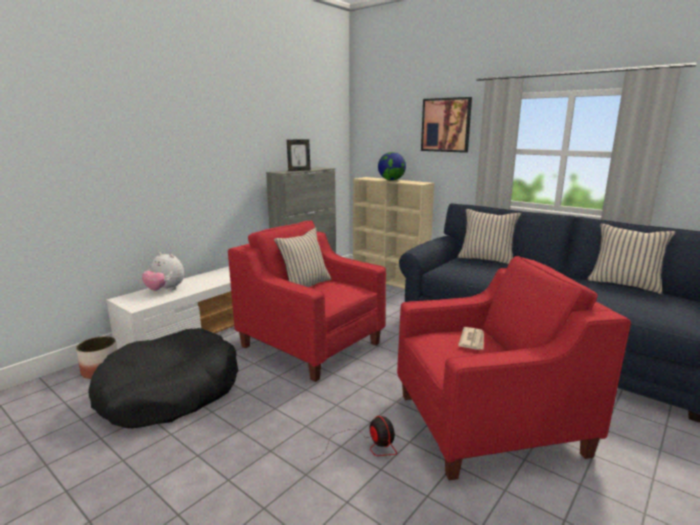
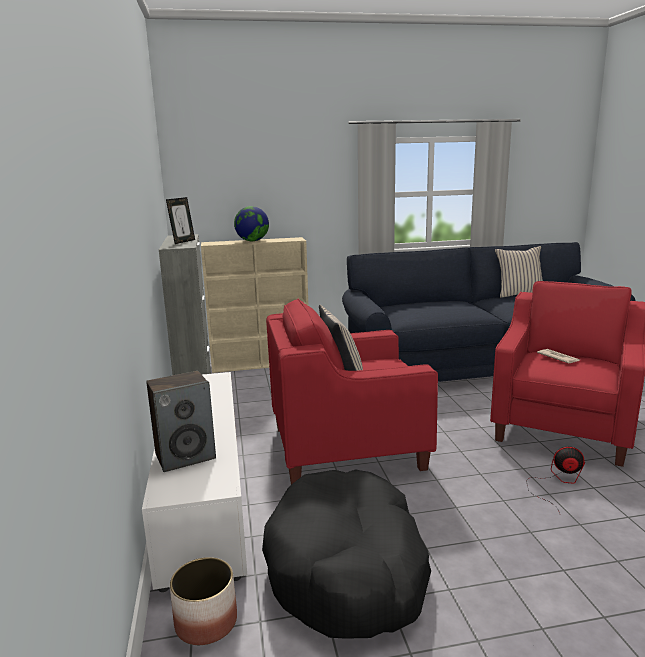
camera: 50 degrees left, 0 degrees up
(165, 290) = (186, 456): plush toy -> speaker
(446, 125) = (309, 171): picture -> none
(486, 259) = (410, 303): beige pillow -> none

